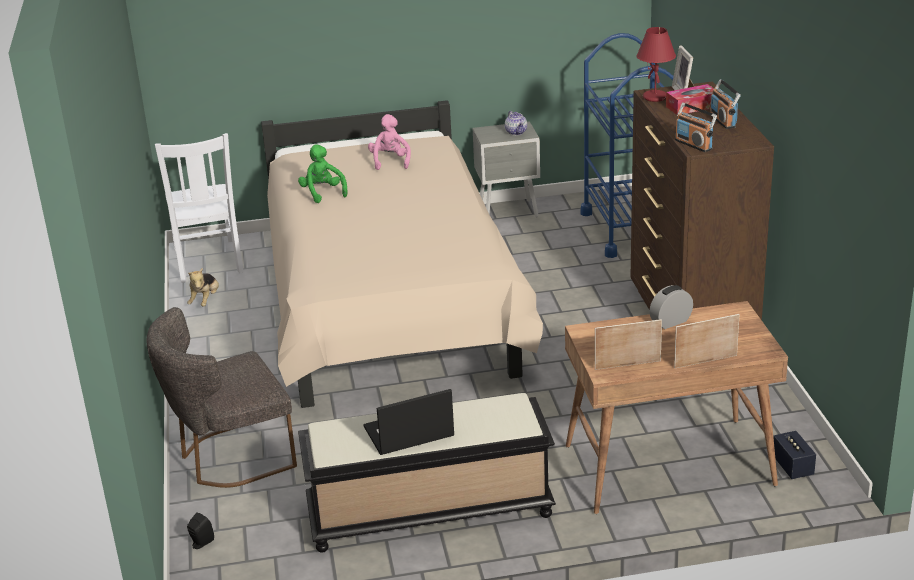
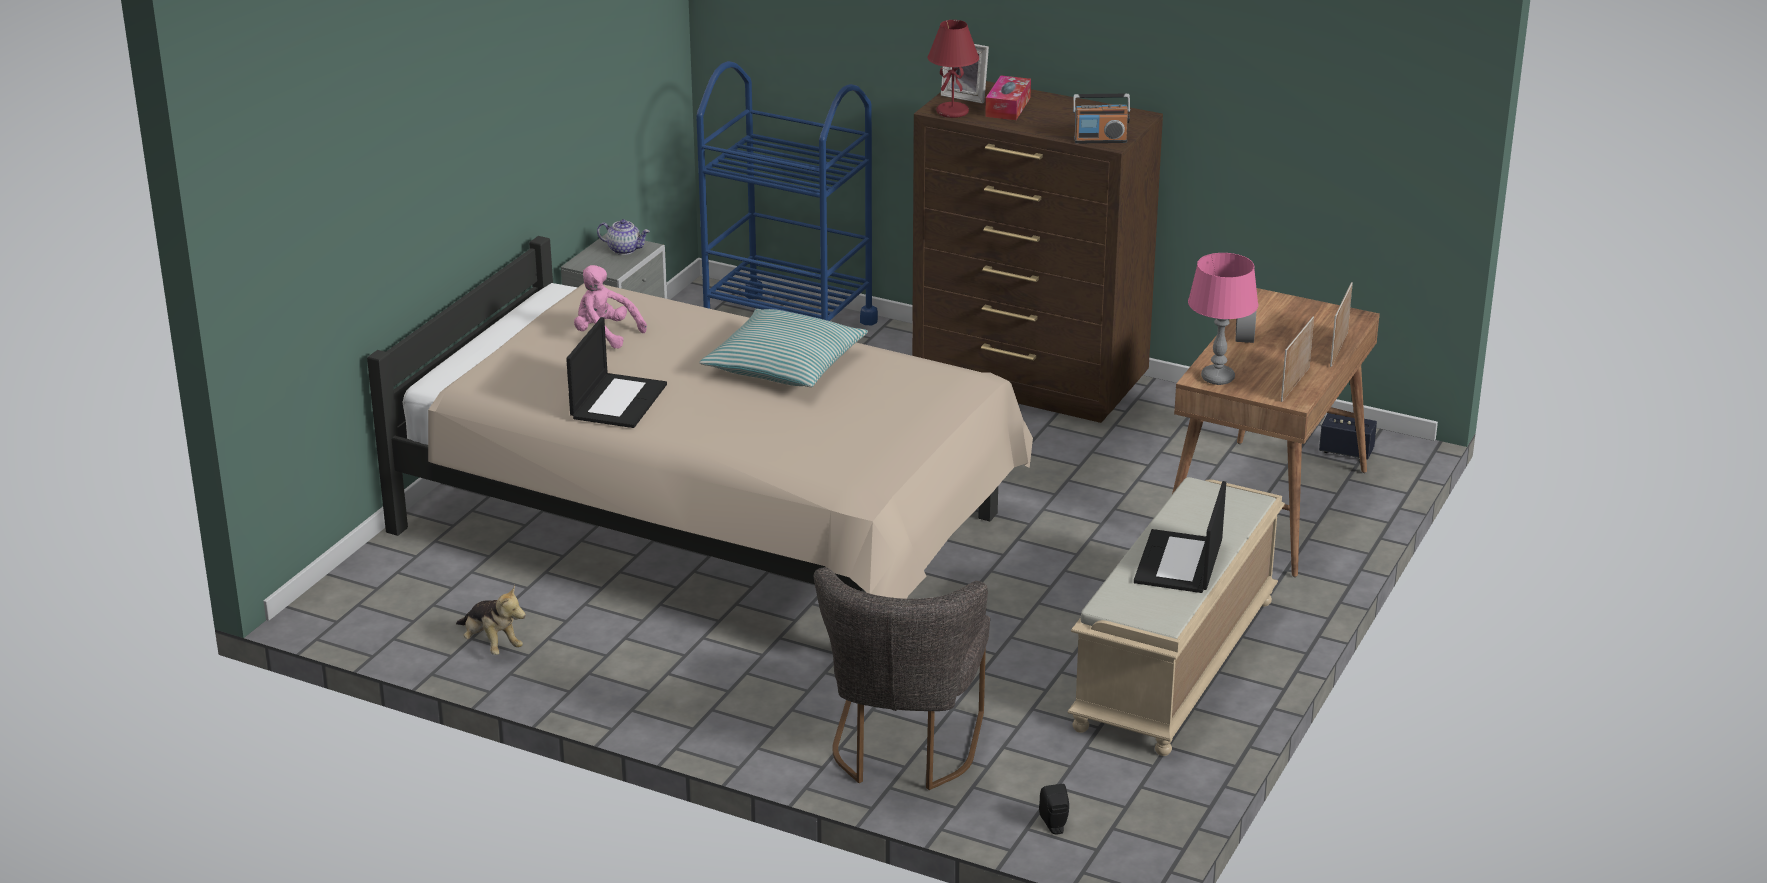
camera: 55 degrees left, 0 degrees up
(208, 262) = (385, 608): white chair -> none
(323, 193) = (618, 400): green plush toy -> laptop
(424, 214) = (784, 365): none -> pillow
(428, 512) = (1176, 665): black bench -> beige bench
(594, 336) = (1218, 378): none -> pink table lamp
(723, 121) = (1067, 108): radio -> none

